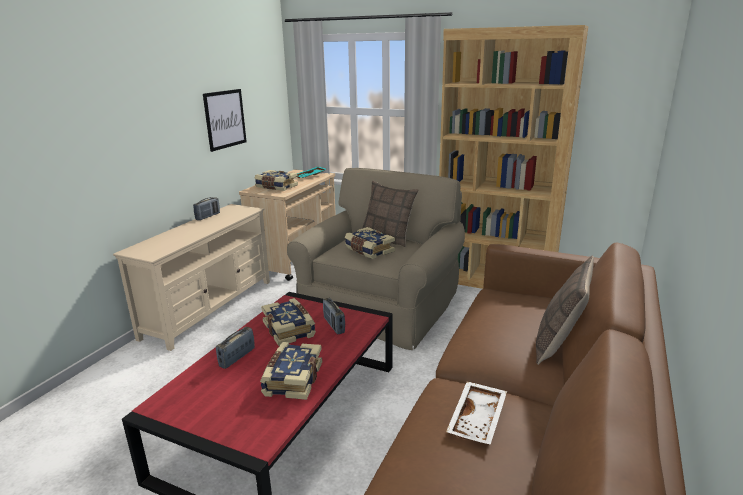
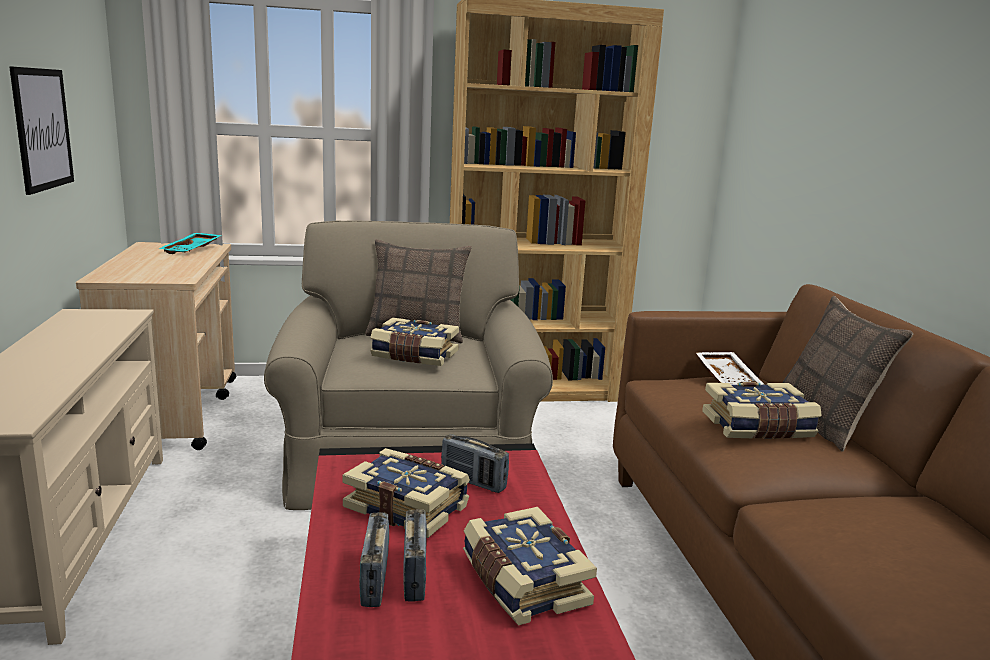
camera: 35 degrees left, 5 degrees down
(208, 216) = (44, 335): radio -> radio (414, 576)
(276, 187) = (150, 270): book -> book (758, 428)
(478, 420) = (896, 535): white tray -> white tray (728, 378)

